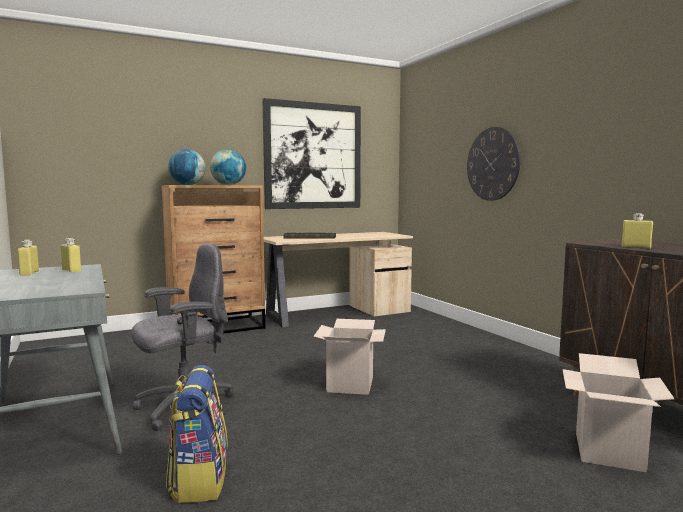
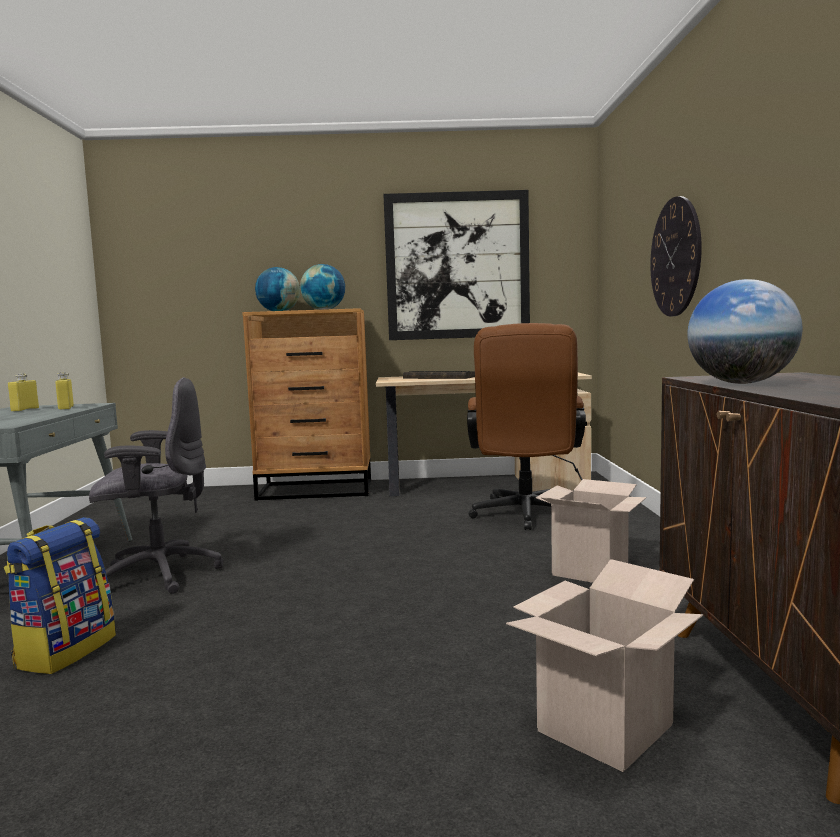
camera: 25 degrees right, 0 degrees up
(350, 384) = (369, 574): cardboard box -> cardboard box (590, 570)
(396, 333) = (525, 516): none -> brown office chair
(636, 247) = (741, 383): yellow bottle -> globe

